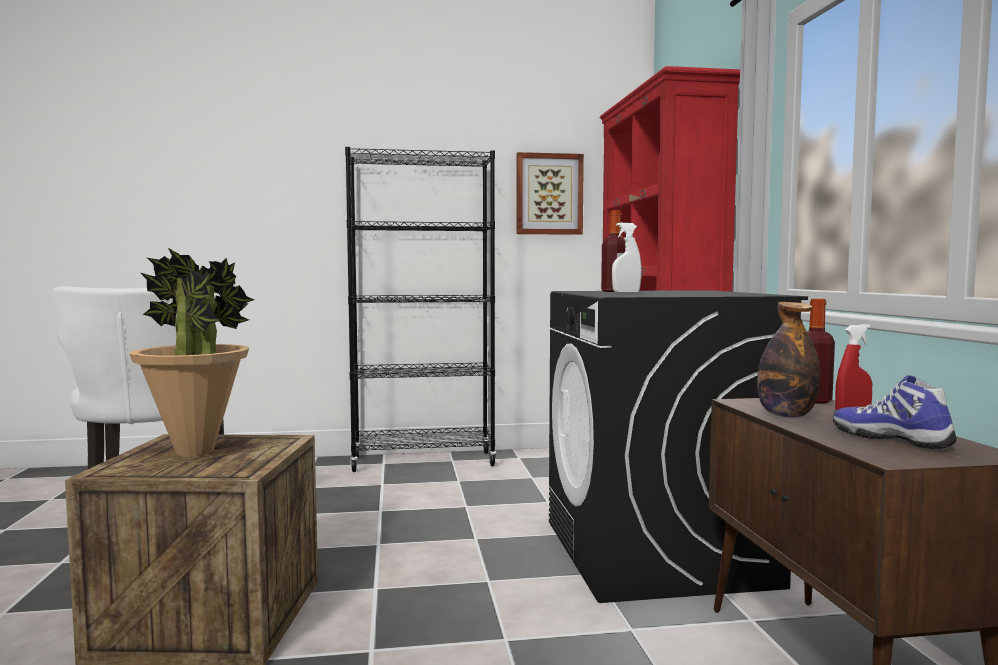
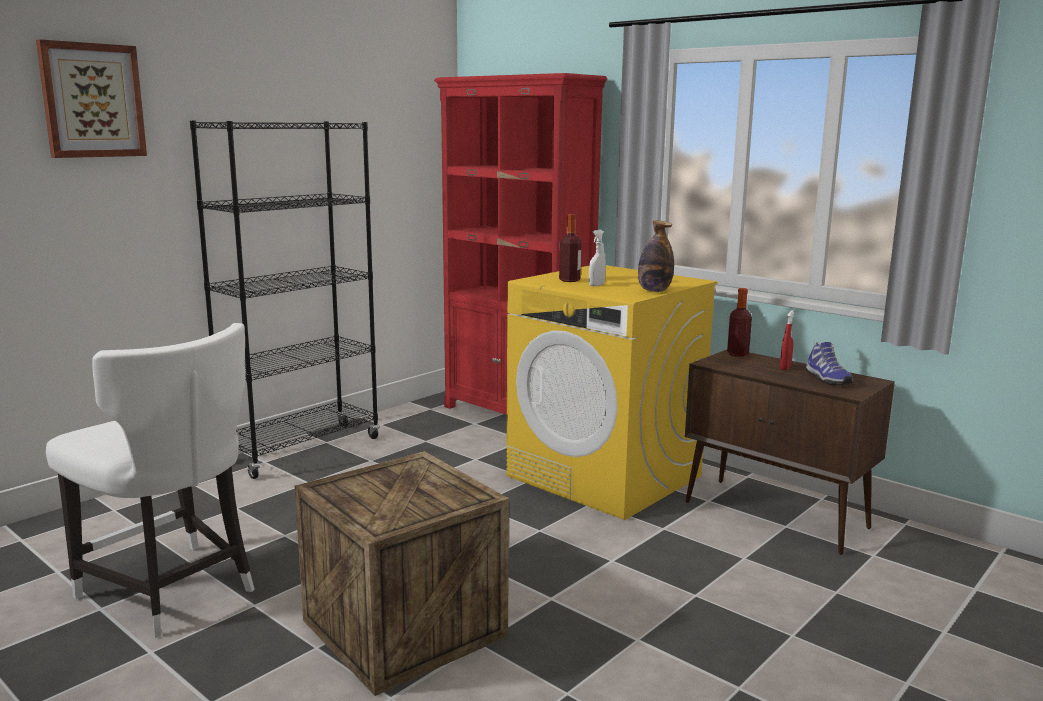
camera: 40 degrees left, 10 degrees up
(196, 451) = (386, 491): potted plant -> none
(549, 194) = (380, 154): picture -> picture (92, 100)
(656, 553) = (605, 476): black washing machine -> yellow washing machine
(786, 415) = (753, 370): bottle -> bottle (654, 290)
(892, 439) = (826, 379): shoe -> shoe turned 120 degrees counterclockwise

